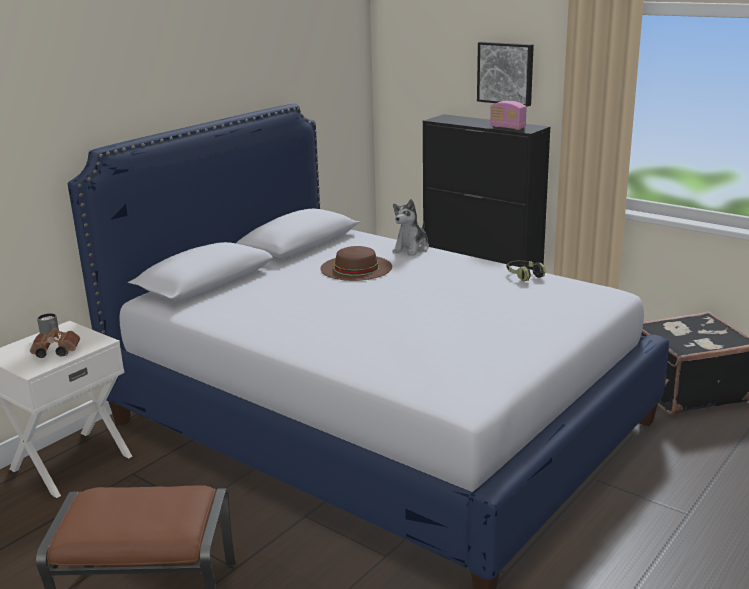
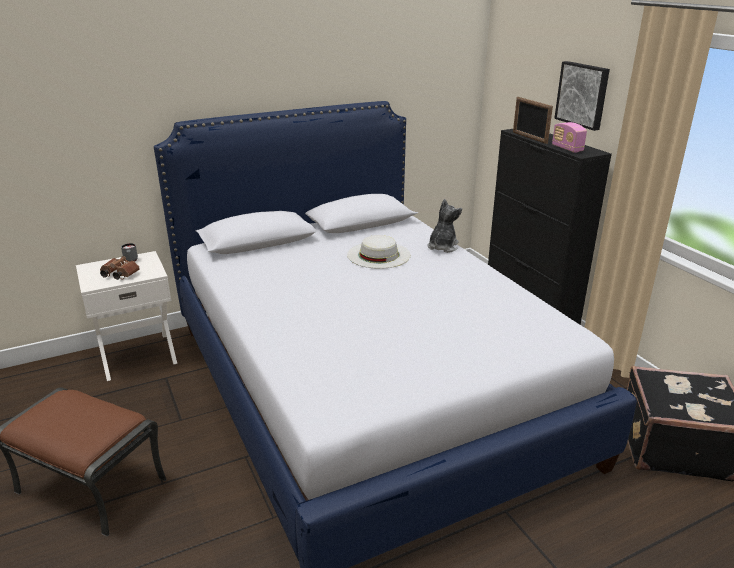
camera: 25 degrees right, 5 degrees up
(356, 268) = (378, 255): brown hat -> white hat
(411, 249) = (442, 247): plush toy -> plush toy turned 150 degrees clockwise
(460, 123) = (529, 137): none -> picture frame
(523, 275) = (512, 297): headphones -> none

